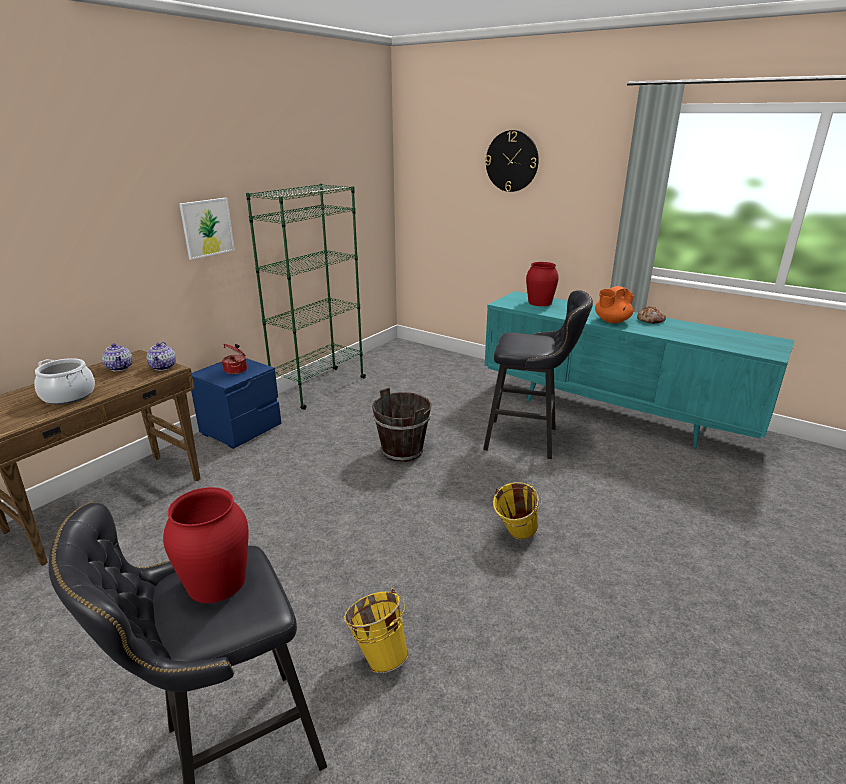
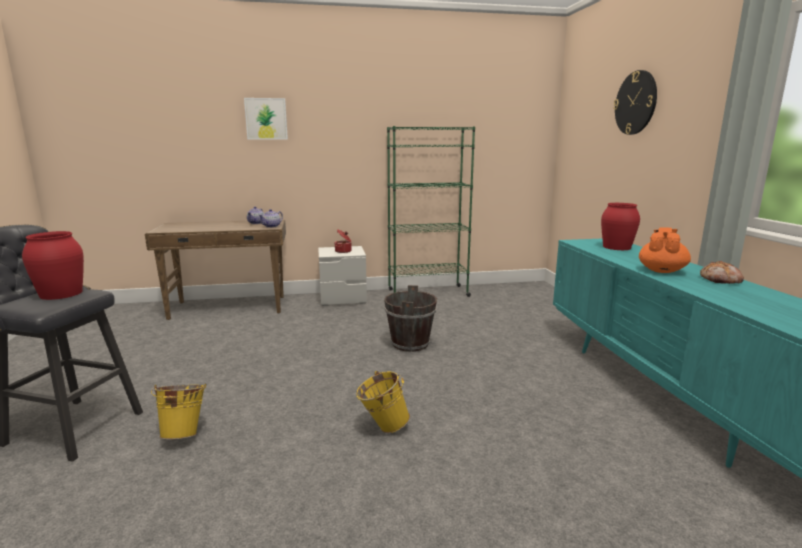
camera: 45 degrees right, 10 degrees down
(69, 395) = (211, 227): cooking pot -> none
(207, 228) = (352, 148): picture -> picture (266, 119)
(240, 429) = (342, 298): blue nightstand -> white nightstand
(531, 440) = (528, 378): black stool -> none
(611, 321) = (661, 271): orange teapot -> orange teapot turned 105 degrees clockwise

